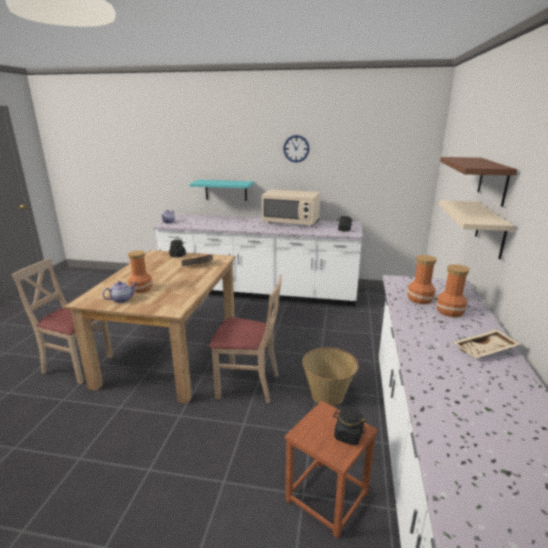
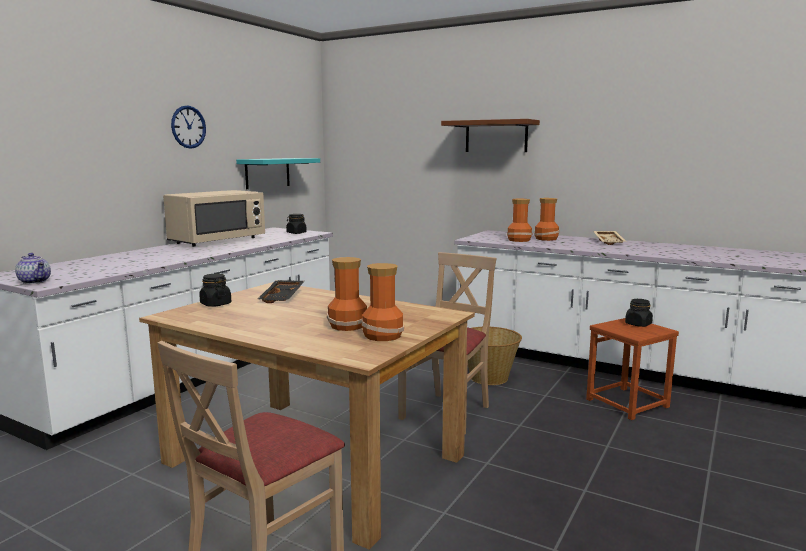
camera: 70 degrees left, 10 degrees down
(122, 299) = (381, 335): teapot -> vase
(226, 190) = (81, 206): turquoise shelf -> turquoise shelf (267, 173)
(490, 229) = (511, 175): beige shelf -> none

